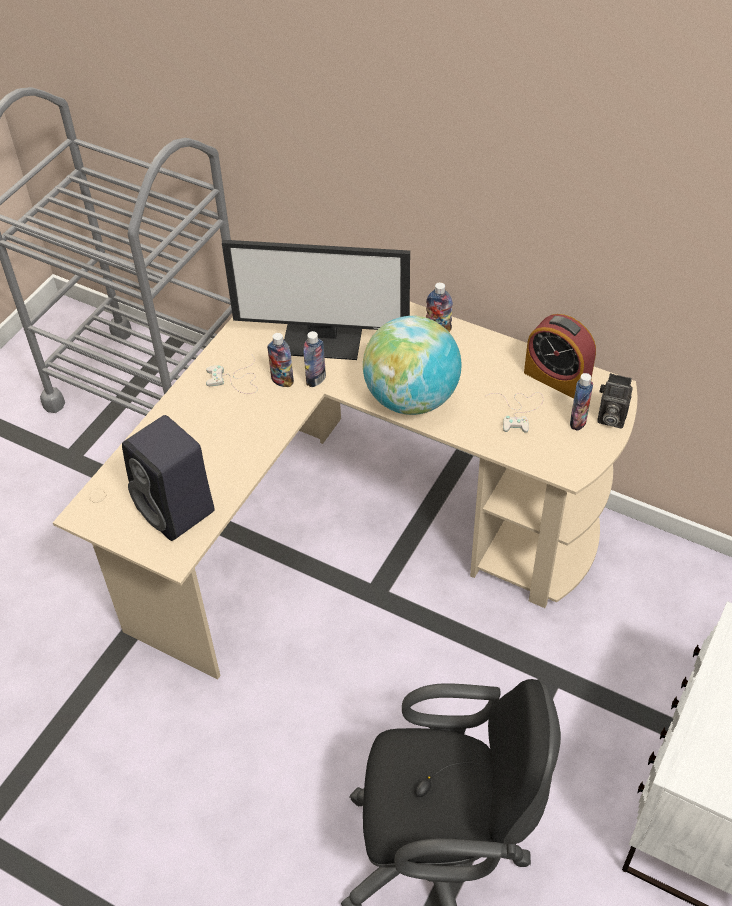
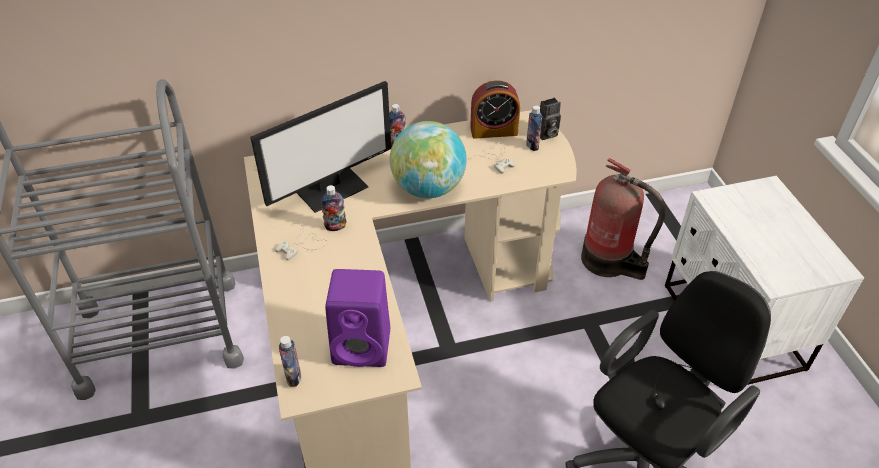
camera: 45 degrees left, 5 degrees down
(177, 511) = (364, 346): black speaker -> purple speaker
(316, 379) = (356, 213): bottle -> bottle (293, 377)
(655, 630) = (609, 261): none -> fire extinguisher

